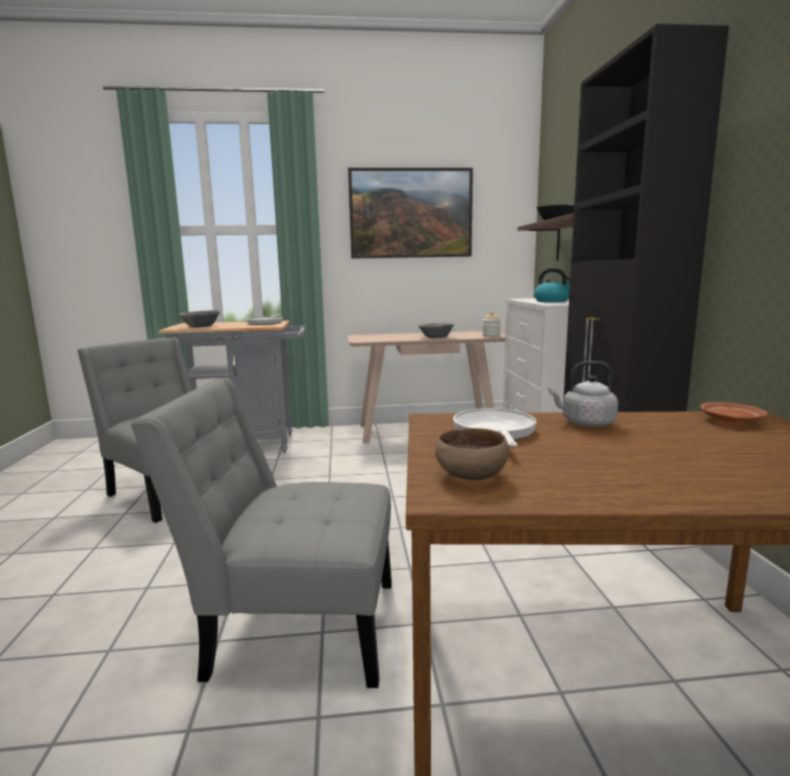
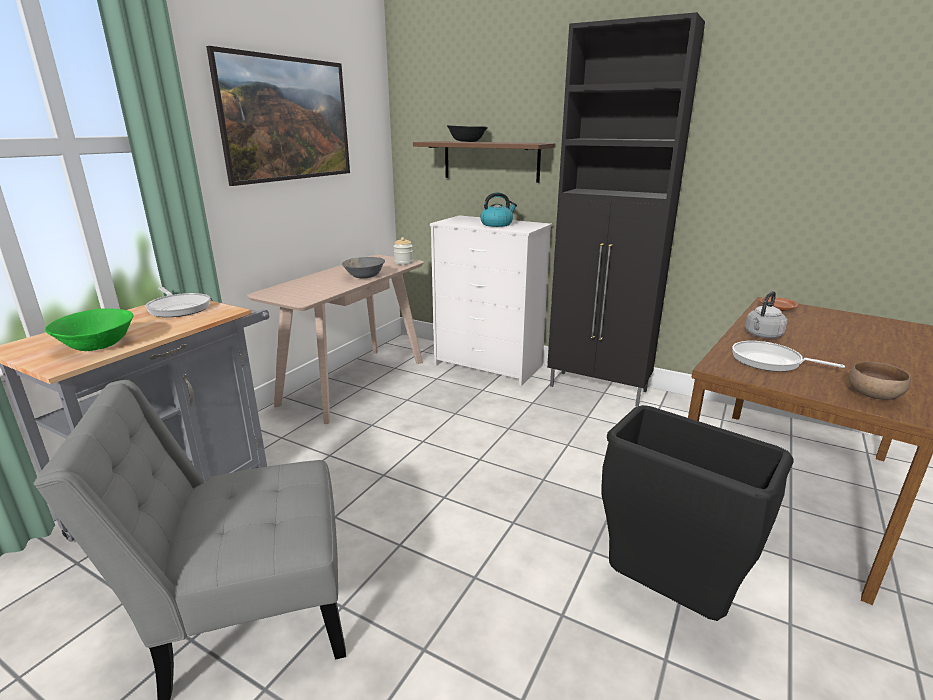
camera: 55 degrees left, 10 degrees up
(201, 326) = (97, 345): grey bowl -> green bowl
(294, 626) = (666, 599): grey chair -> black trash can

